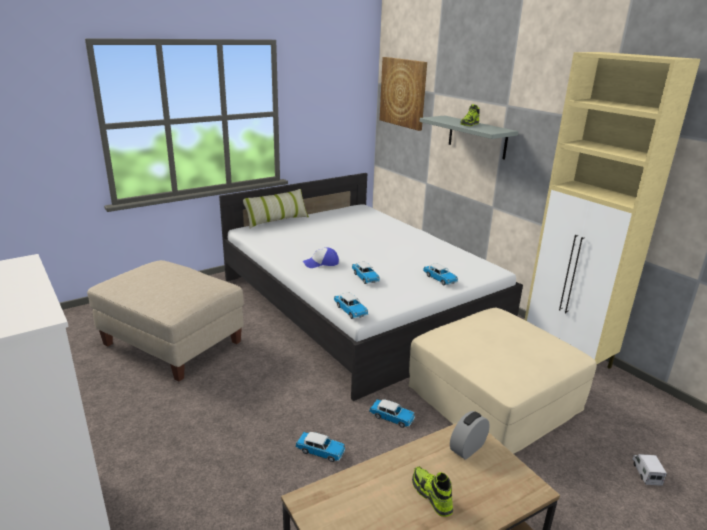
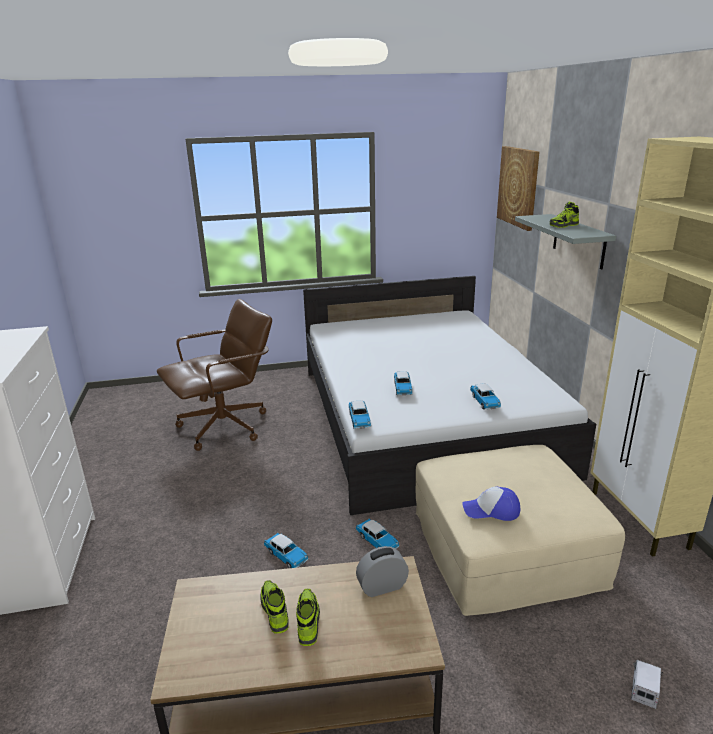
camera: 25 degrees right, 0 degrees up
(172, 344) = (225, 427): beige ottoman -> brown office chair
(276, 220) = (362, 319): pillow -> none
(321, 263) = (370, 368): cap -> cap (491, 510)
(396, 496) = (274, 611): none -> shoe

